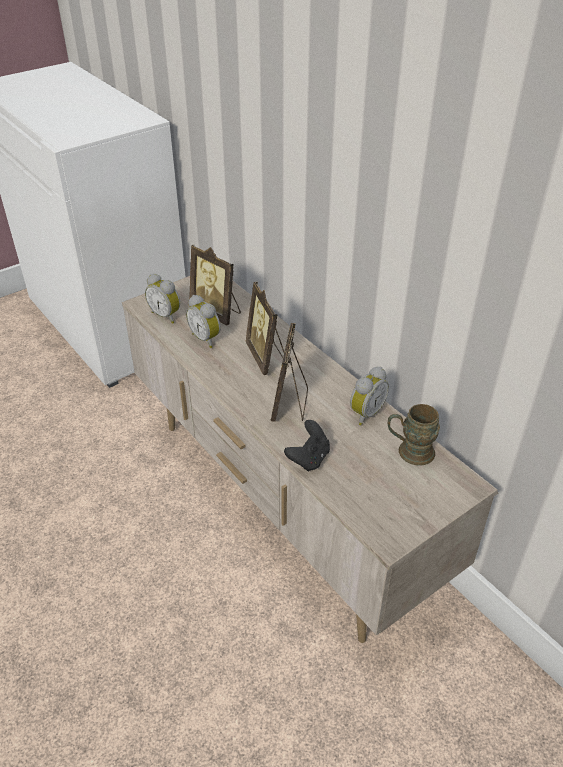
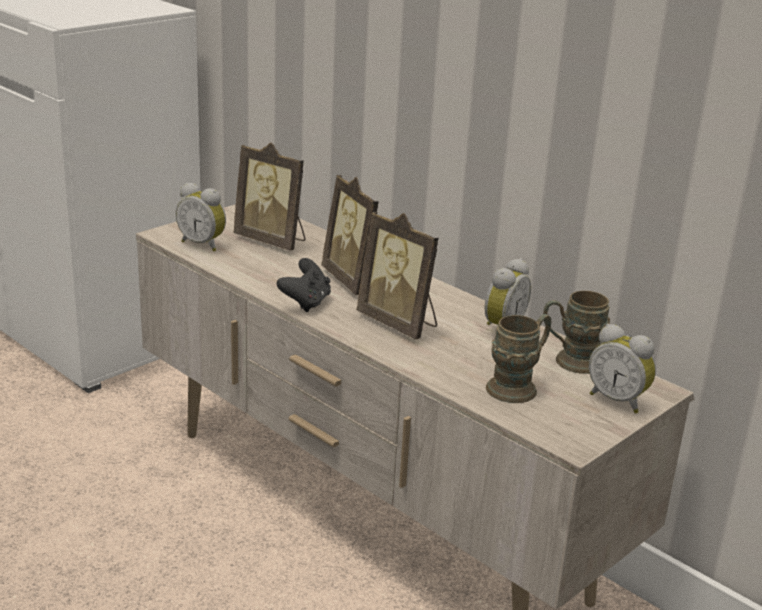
camera: 10 degrees left, 15 degrees down
(206, 338) = (266, 265): alarm clock -> alarm clock (618, 400)
(290, 404) = (399, 323): picture frame -> picture frame turned 45 degrees counterclockwise
(309, 458) = (441, 372): black game controller -> black game controller (306, 303)
(363, 476) = (518, 386): none -> brown mug

